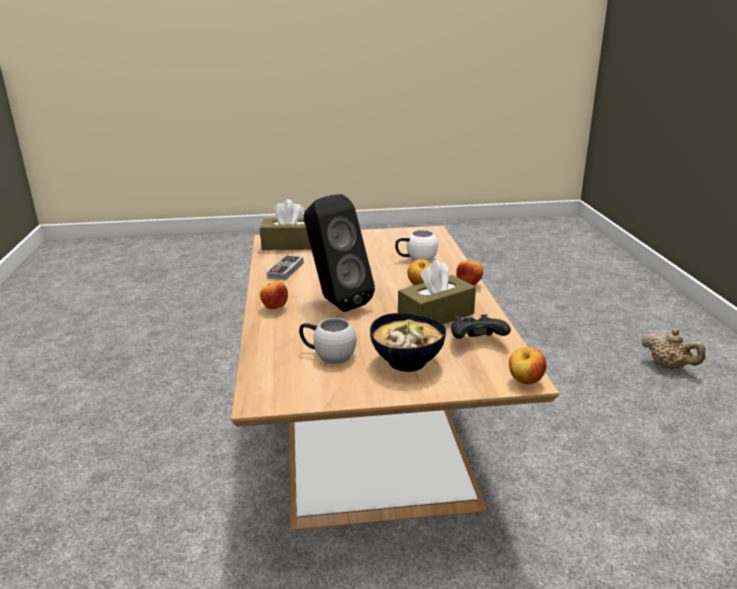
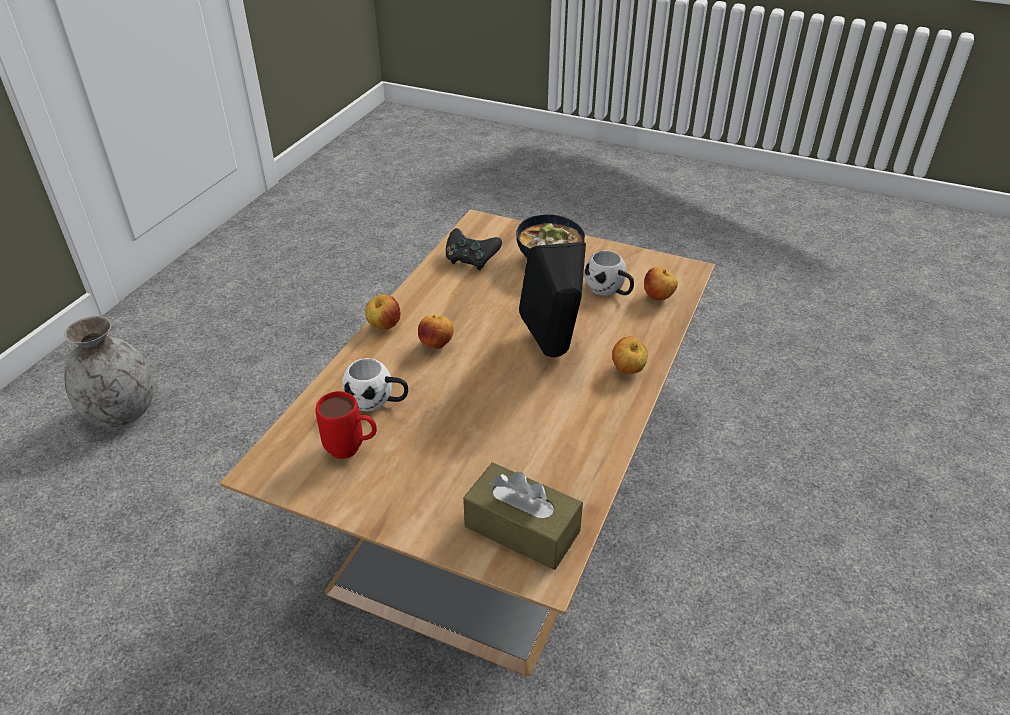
camera: 150 degrees left, 15 degrees up
(285, 270) = (573, 447): game controller -> none
(401, 243) = (352, 450): none -> red mug
(436, 315) = (471, 298): brown tissue box -> none
(525, 381) = (482, 220): apple -> apple (658, 297)
(668, 366) = (121, 412): beige teapot -> grey vase

